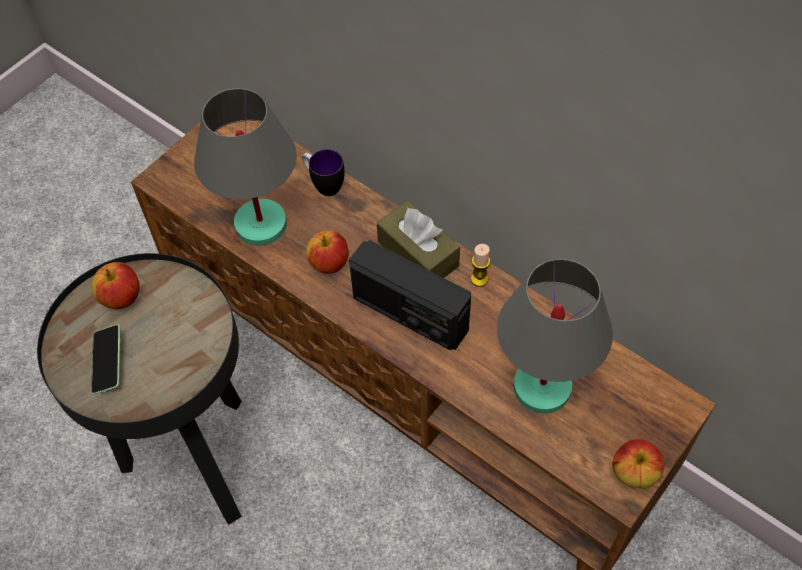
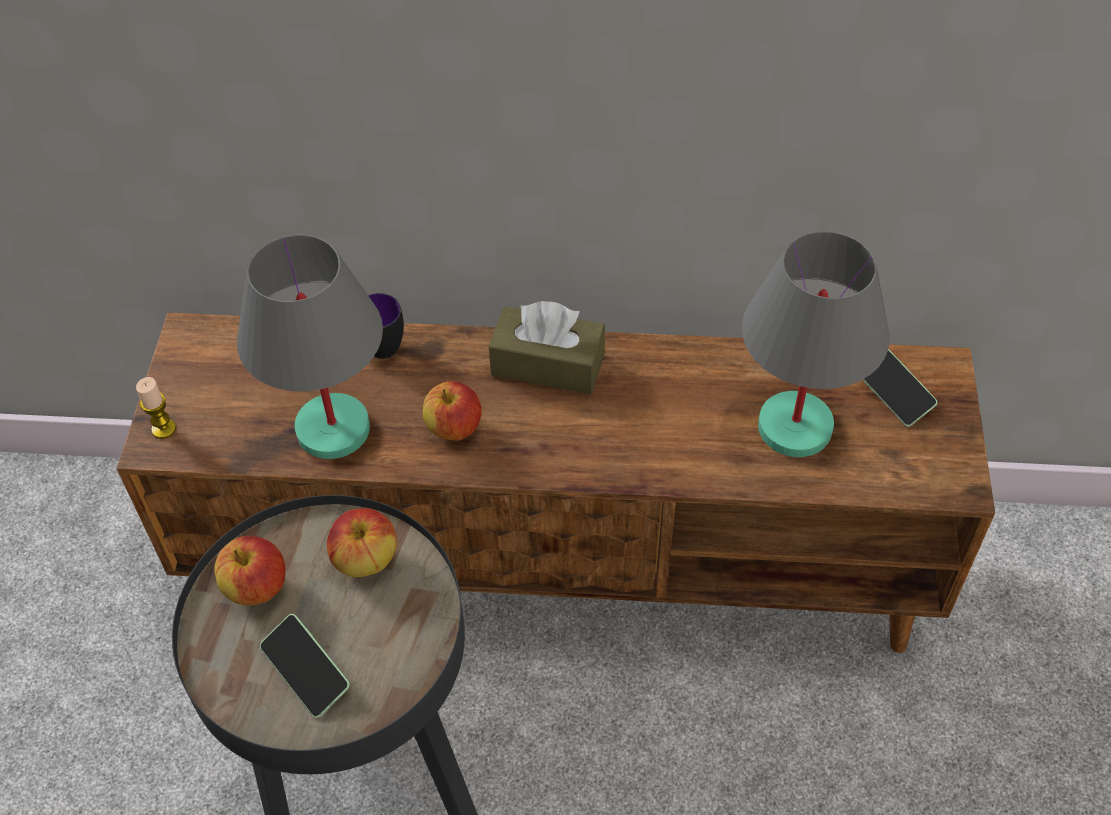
camera: 35 degrees left, 5 degrees down
(409, 313) = (591, 431): radio -> none
(479, 279) = (637, 355): candle -> candle (164, 429)
(630, 404) = (893, 394): none -> phone
(634, 473) = (953, 458): apple -> apple (366, 560)

